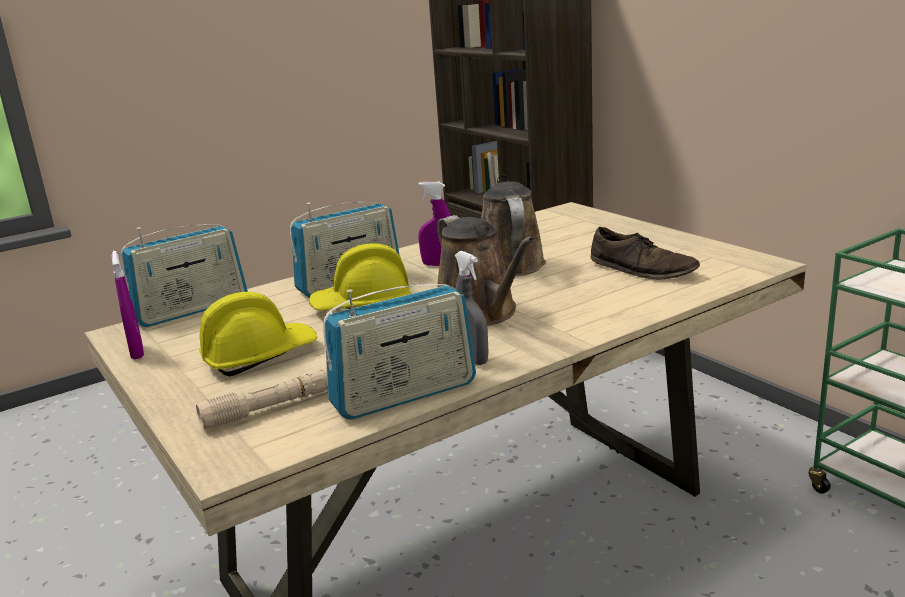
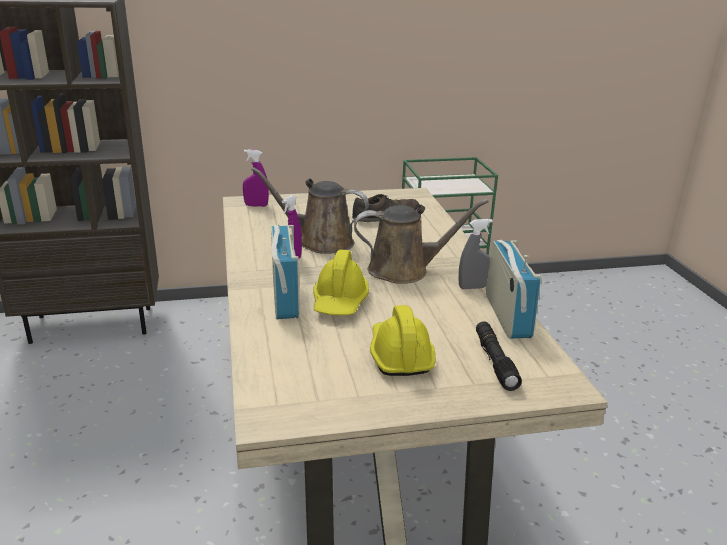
camera: 70 degrees left, 5 degrees up
(137, 352) = (331, 413): purple spray bottle -> purple spray bottle (256, 205)
(191, 310) = (252, 375): radio -> none
(272, 408) = (495, 361): beige flashlight -> black flashlight

